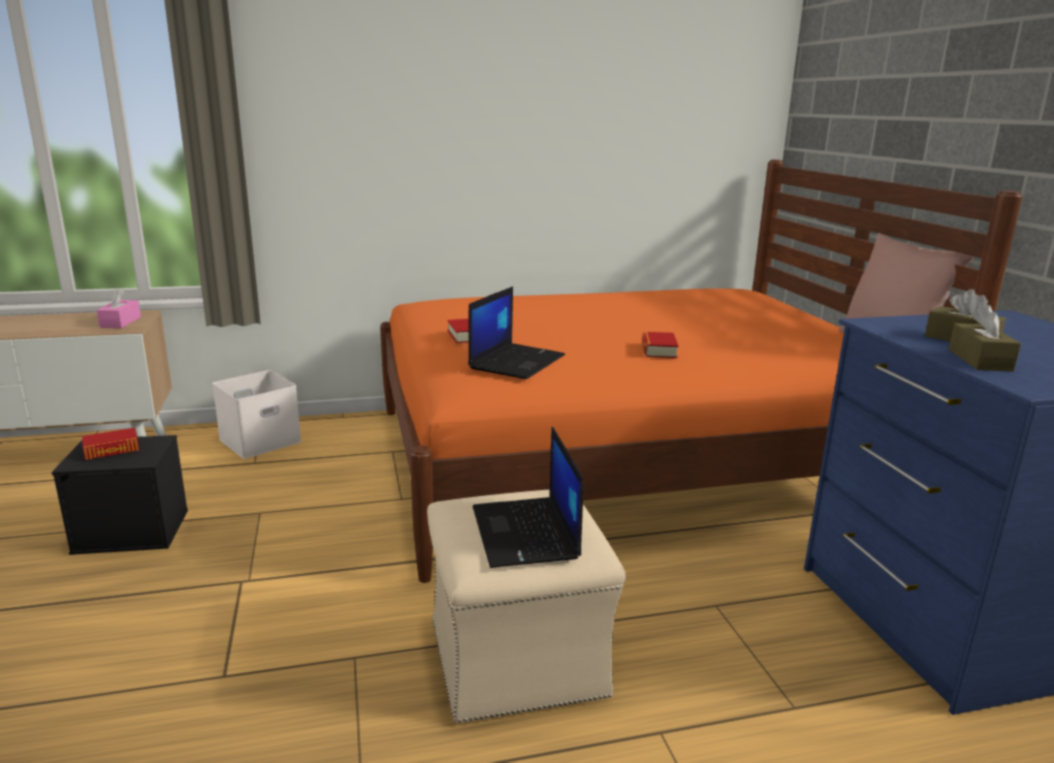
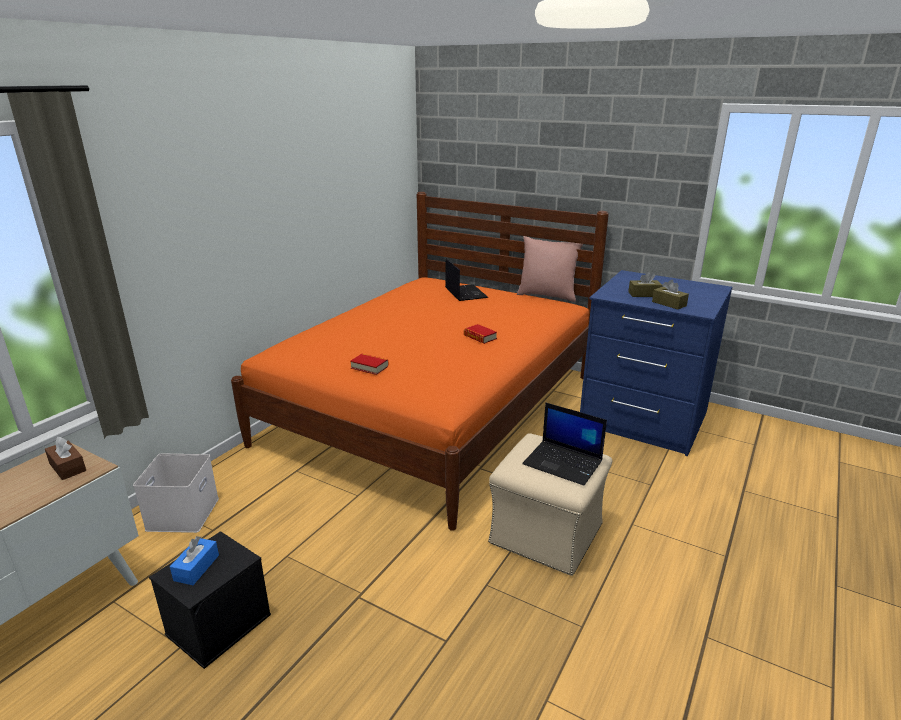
camera: 45 degrees left, 5 degrees up
(112, 449) = (196, 568): book -> blue tissue box
(120, 322) = (67, 467): pink tissue box -> brown tissue box
(517, 361) = (436, 373): laptop -> laptop (465, 293)

